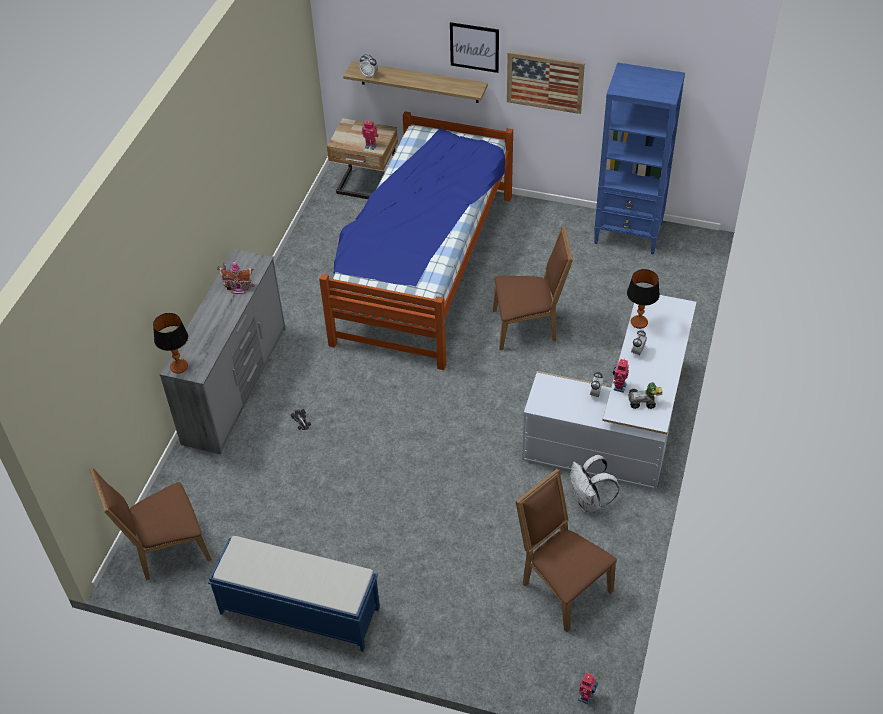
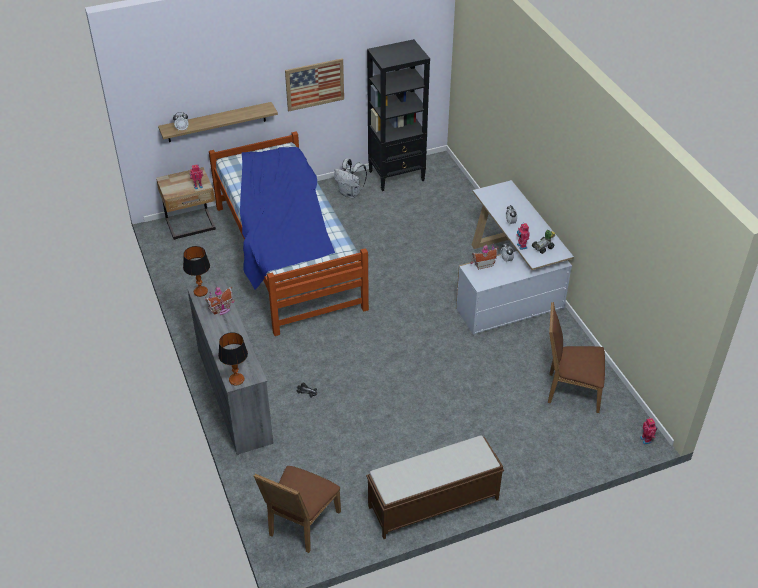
camera: 40 degrees left, 5 degrees down
(298, 610) = (432, 503): blue bench -> brown bench
(474, 47) = (258, 76): picture -> none
(528, 326) = (393, 258): brown chair -> none
(564, 384) = (483, 264): none -> toy house
(589, 502) = (535, 336): white backpack -> white backpack (350, 193)
(629, 234) = (397, 176): blue bookcase -> black bookcase
(639, 322) = (493, 206): table lamp -> table lamp (201, 292)

